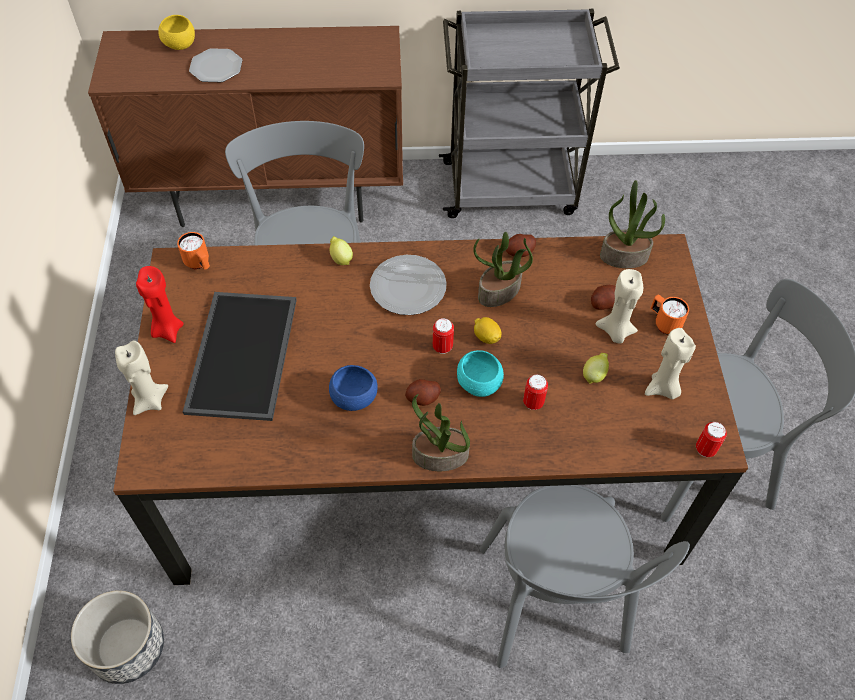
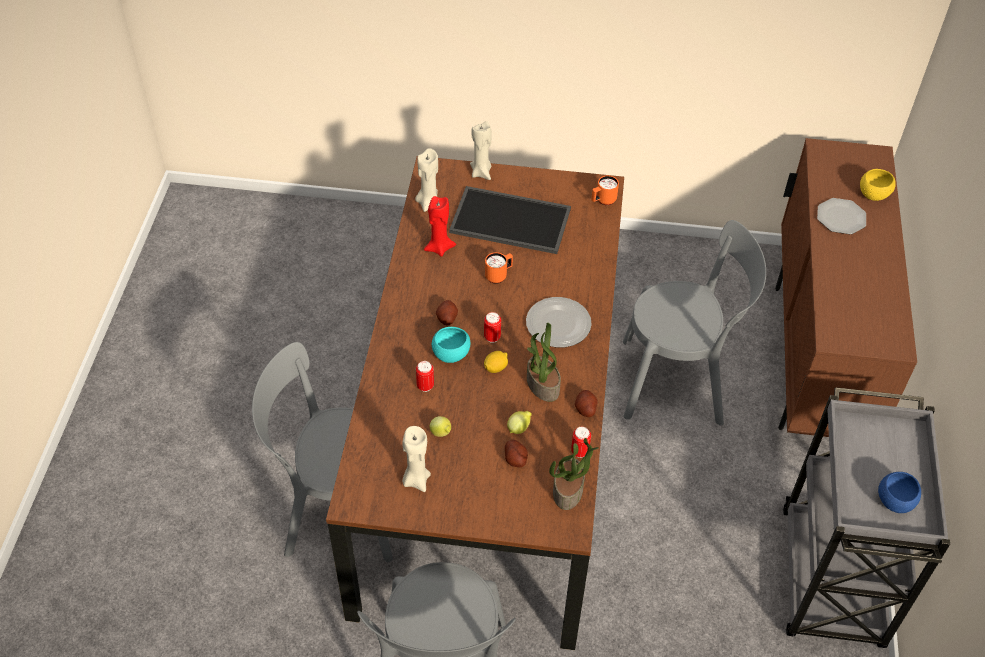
camera: 100 degrees right, 5 degrees down
(127, 647) = (384, 250): planter -> none
(167, 330) = (541, 182): red candle -> red candle (439, 248)
(340, 259) = (596, 285): lemon -> lemon (519, 428)
(354, 398) = (456, 278): blue bowl -> blue bowl (894, 501)
(439, 456) = (394, 320): potted plant -> none
(615, 332) = (482, 460): beige candle -> beige candle (428, 202)
(663, 323) = (484, 500): orange mug -> orange mug (499, 275)
(705, 449) = (351, 493): can -> can (579, 451)

